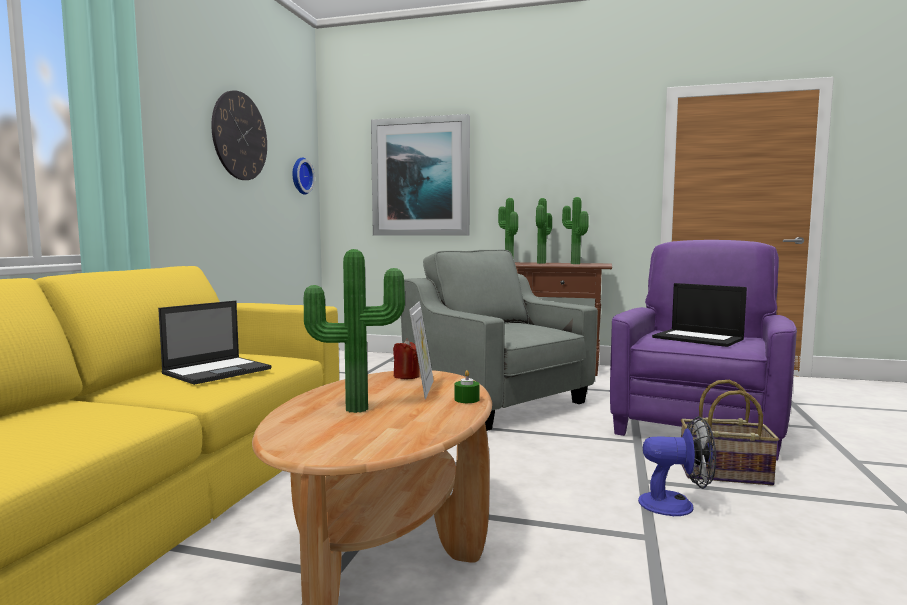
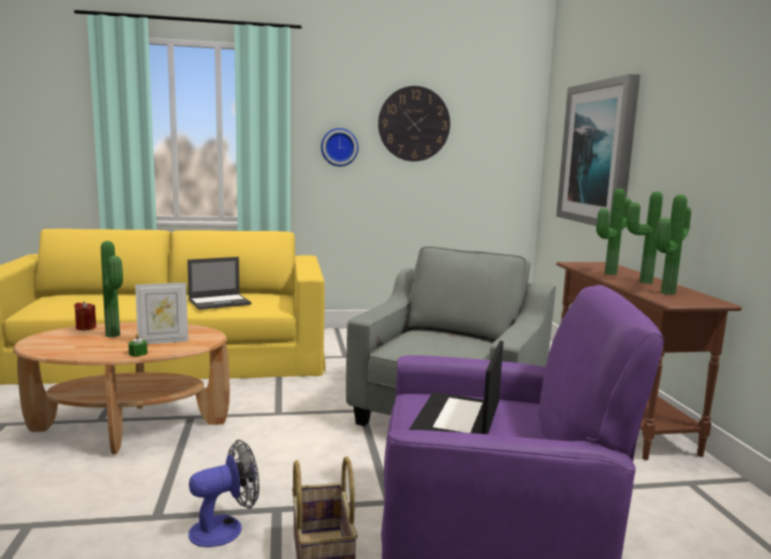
camera: 65 degrees right, 5 degrees up
(218, 371) = (220, 302): laptop -> laptop turned 45 degrees counterclockwise
(300, 176) = (505, 151): wall clock -> wall clock (339, 147)
(406, 376) = (199, 334): red candle -> red candle (86, 327)
(676, 504) = (225, 528): fan -> fan turned 105 degrees counterclockwise

